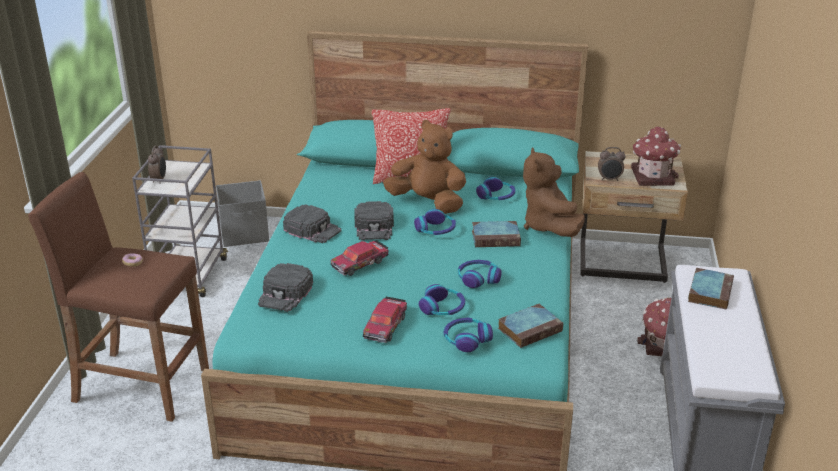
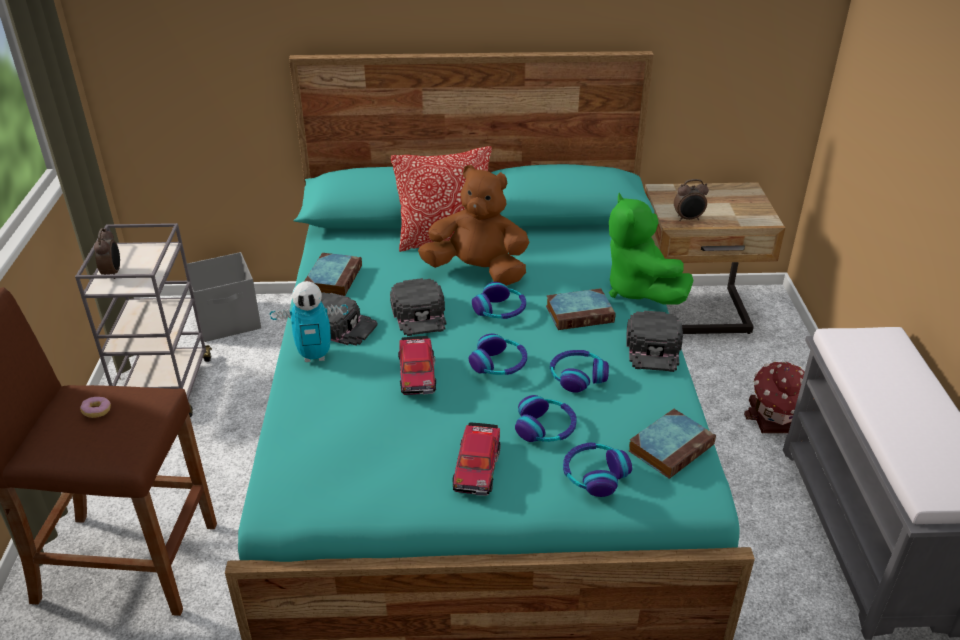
camera: 10 degrees left, 5 degrees up
(285, 293) = (327, 432): black cap -> black cap (654, 348)
(291, 247) = (315, 356): none -> toy robot
(360, 263) = (417, 372): toy car -> toy car turned 45 degrees counterclockwise
(496, 196) = (560, 254): headphones -> headphones (499, 364)
(549, 226) = (639, 290): brown plush toy -> green plush toy
(652, 176) = (736, 211): toy house -> none
(709, 291) = (873, 364): book -> book (333, 278)

